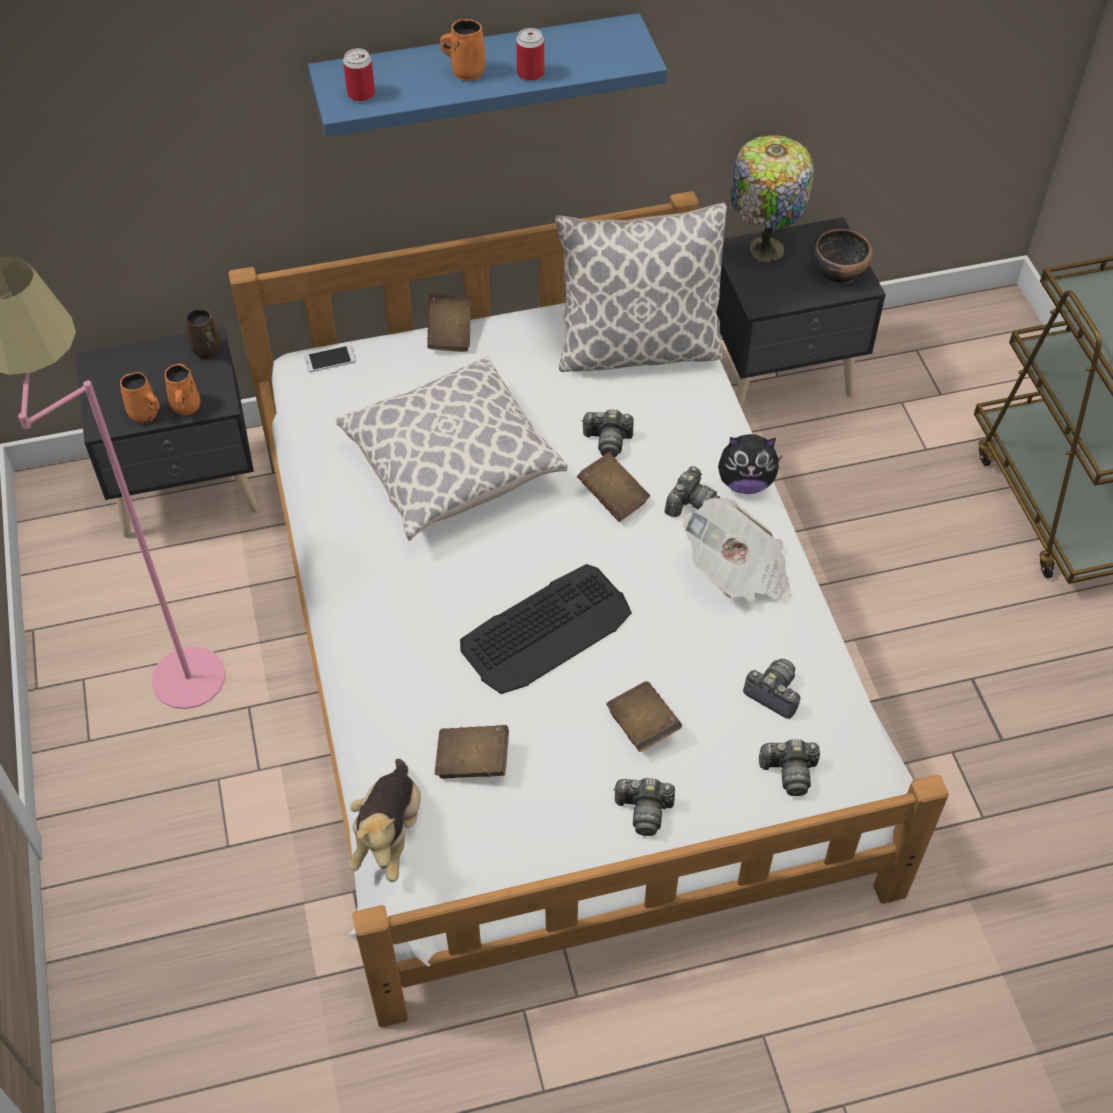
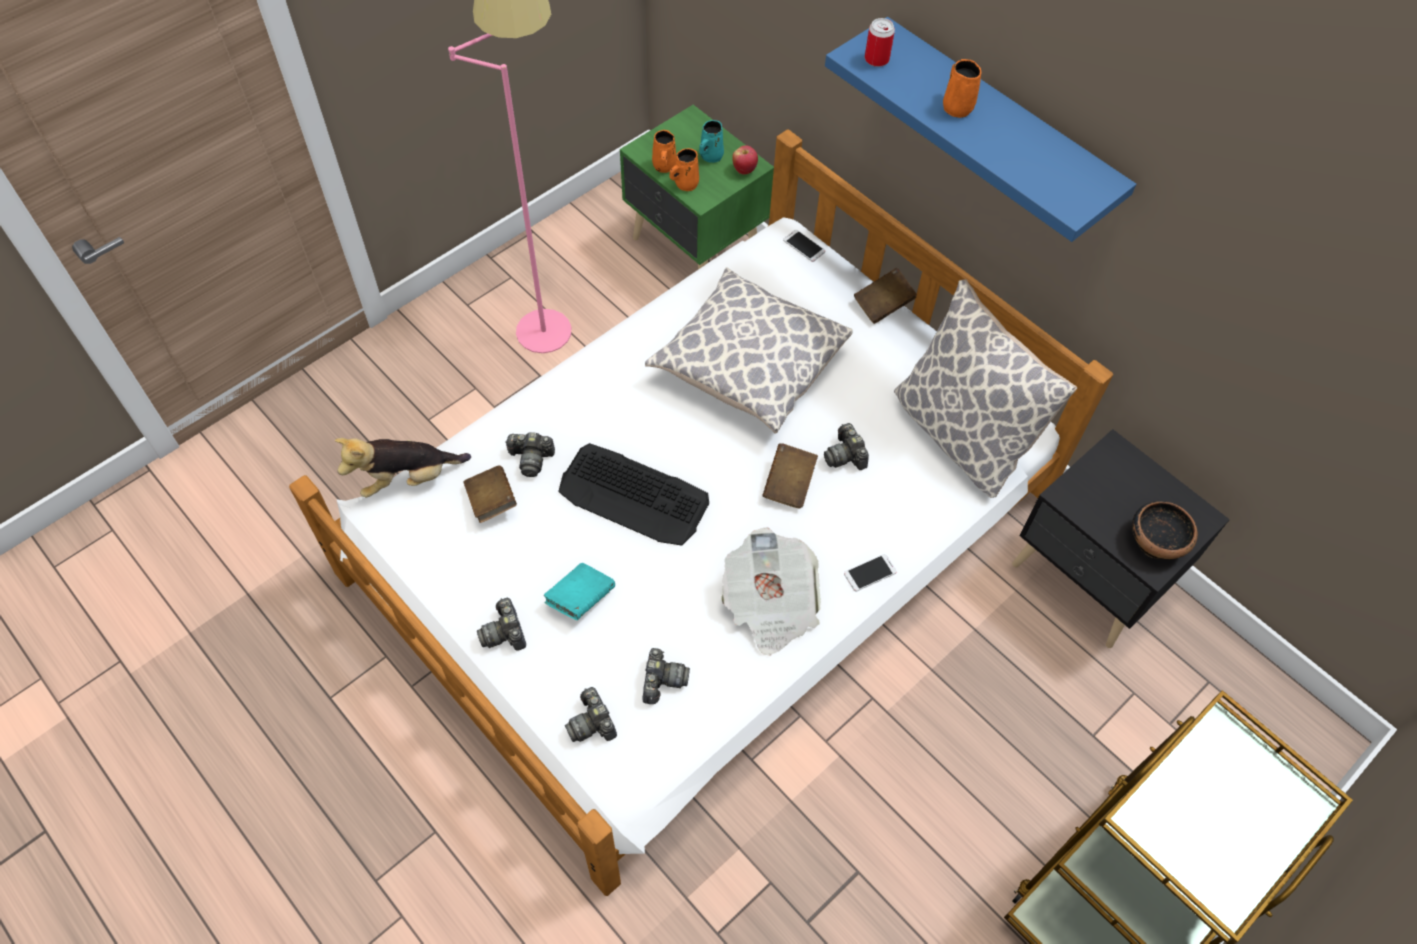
camera: 60 degrees right, 5 degrees up
(164, 370) = (710, 156): none -> turquoise mug
(189, 490) = (695, 251): black nightstand -> green nightstand
(207, 351) = (744, 170): brown mug -> apple
(530, 73) = (989, 146): can -> none
(642, 726) = (580, 598): brown book -> turquoise book
(690, 503) = (819, 541): camera -> camera (531, 459)
(745, 482) = (870, 573): plush toy -> phone
(763, 247) = (1136, 471): table lamp -> none

